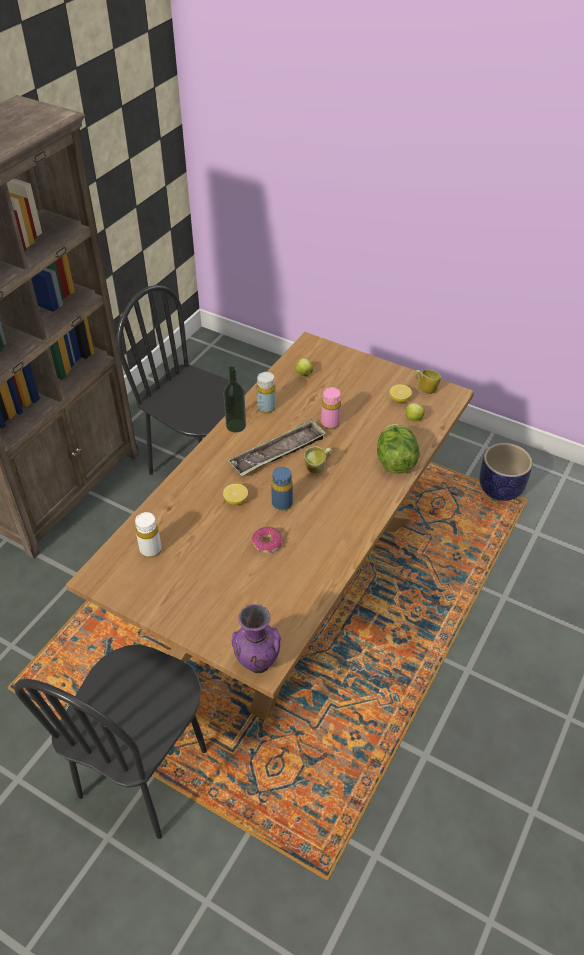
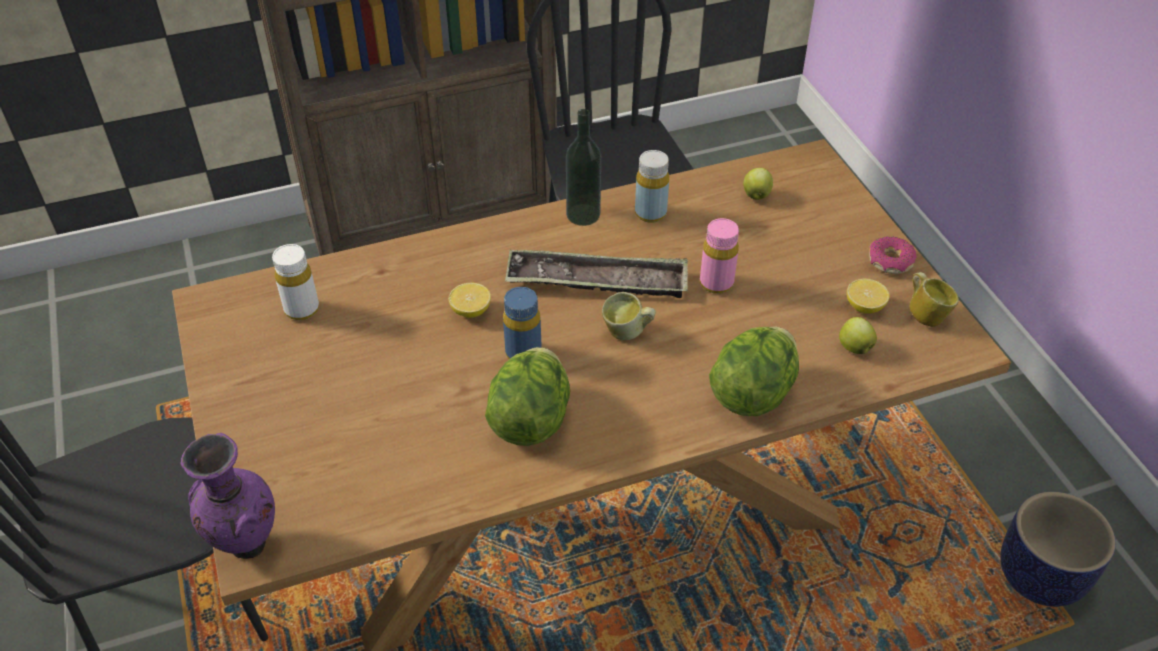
camera: 40 degrees right, 0 degrees up
(267, 543) = (443, 392): donut -> donut (890, 262)
(318, 530) = (530, 419): none -> lettuce

